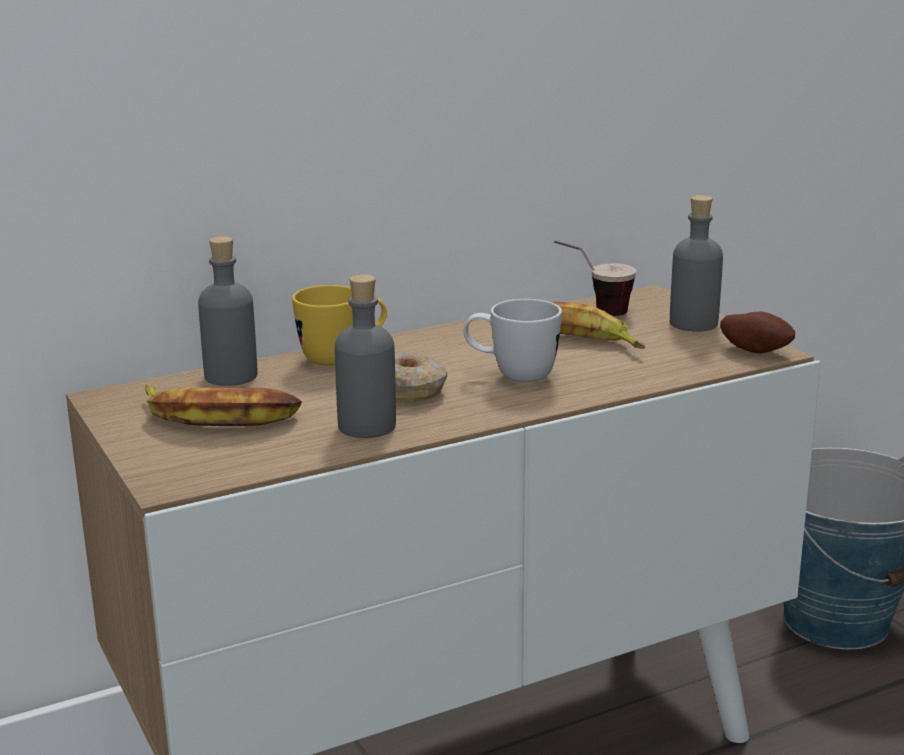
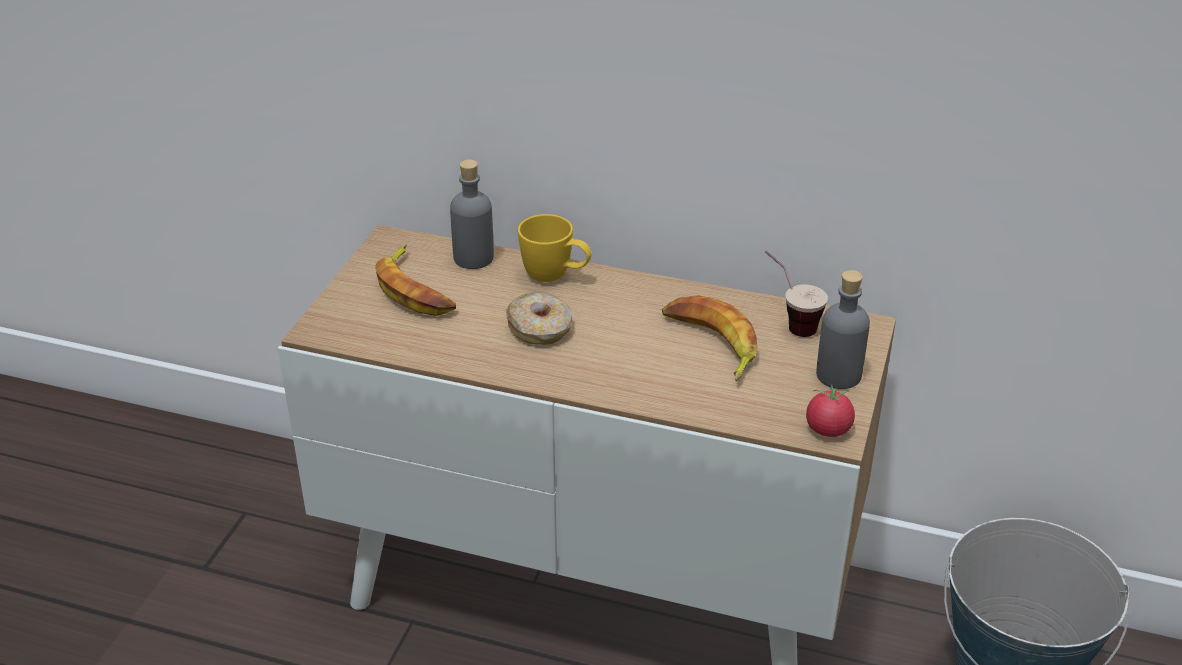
camera: 45 degrees right, 15 degrees up
(367, 426) = (471, 347): grey bottle -> none
(511, 376) = (623, 353): white mug -> none
(756, 350) = (828, 429): potato -> tomato

